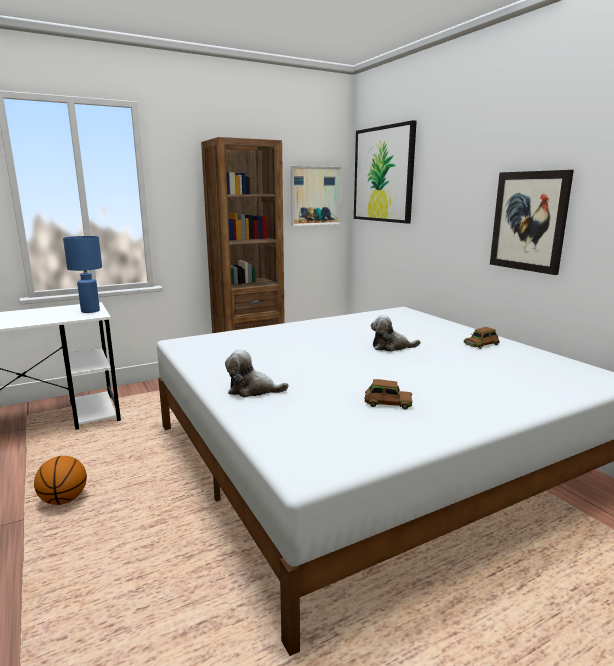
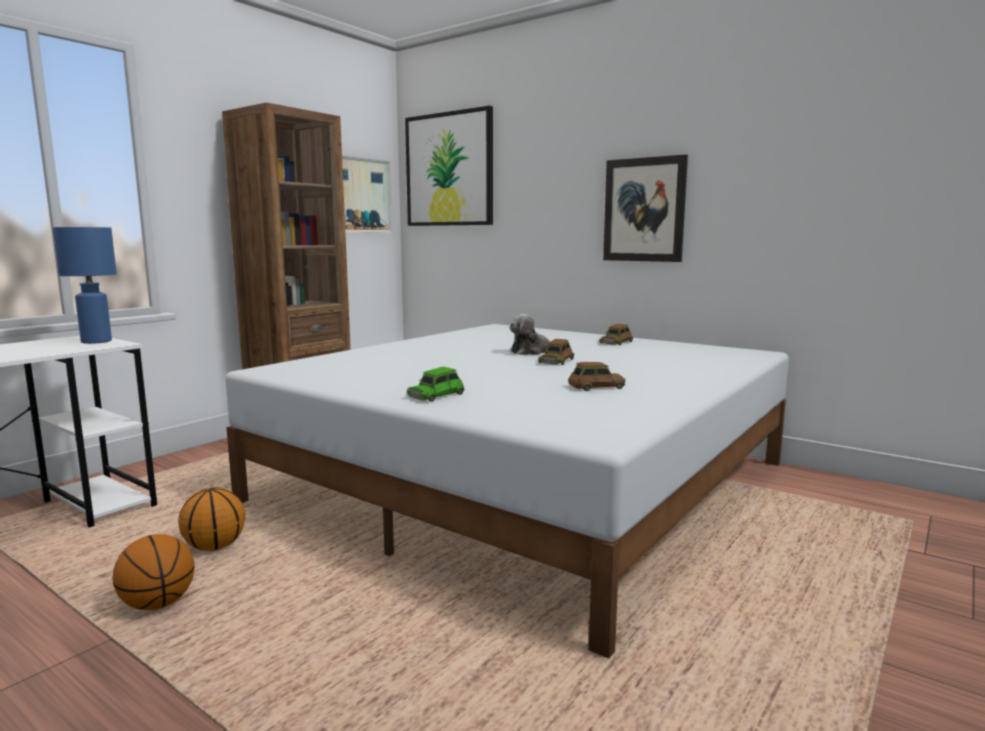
camera: 25 degrees left, 5 degrees down
(125, 462) = (214, 547): none -> basketball
(252, 390) = (436, 395): plush toy -> green toy car
(396, 362) = (556, 361): none -> brown toy car

